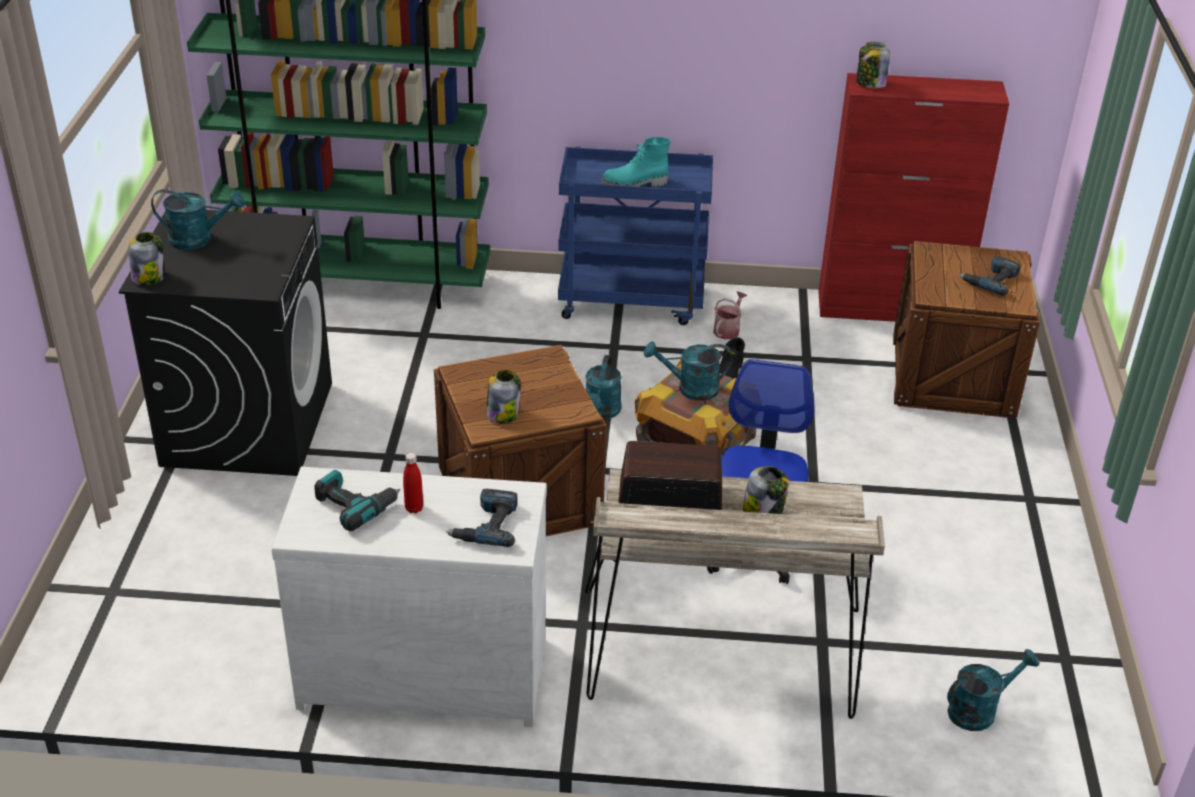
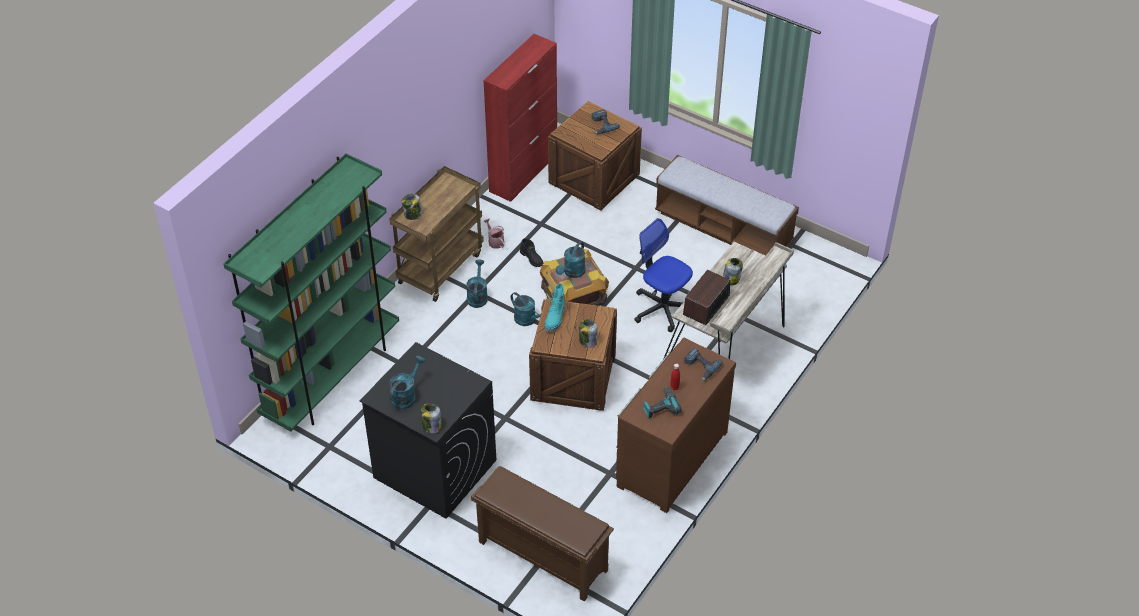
camera: 60 degrees left, 10 degrees up
(129, 589) = (541, 556): none -> brown shoe rack
(422, 669) = (669, 458): white dresser -> brown dresser
(632, 300) = (440, 267): blue cart -> brown cart
(635, 184) = (441, 208): turquoise boot -> turquoise boot (555, 319)
(870, 84) = (501, 78): jar -> jar (413, 214)
(979, 709) = (801, 285): turquoise watering can -> turquoise watering can (477, 296)
(1009, 555) = (723, 228): none -> bench

